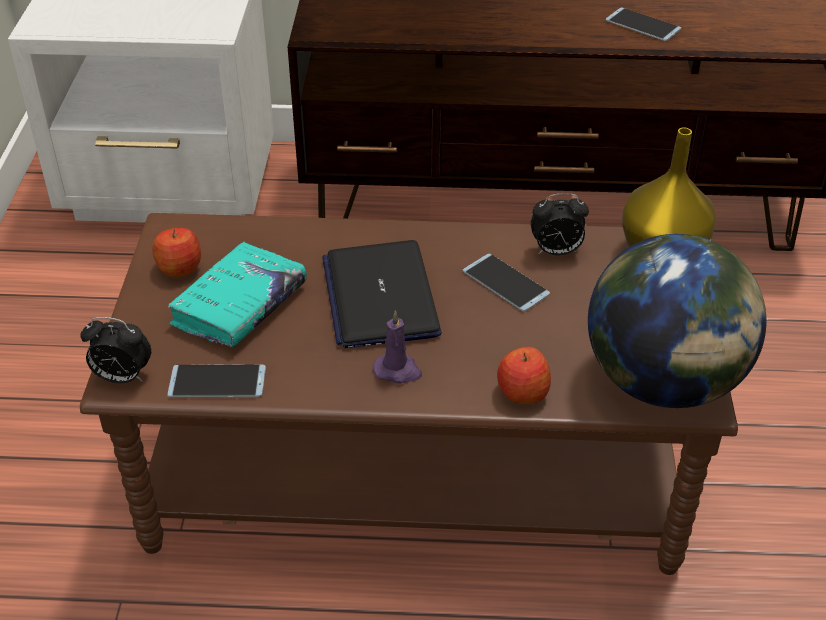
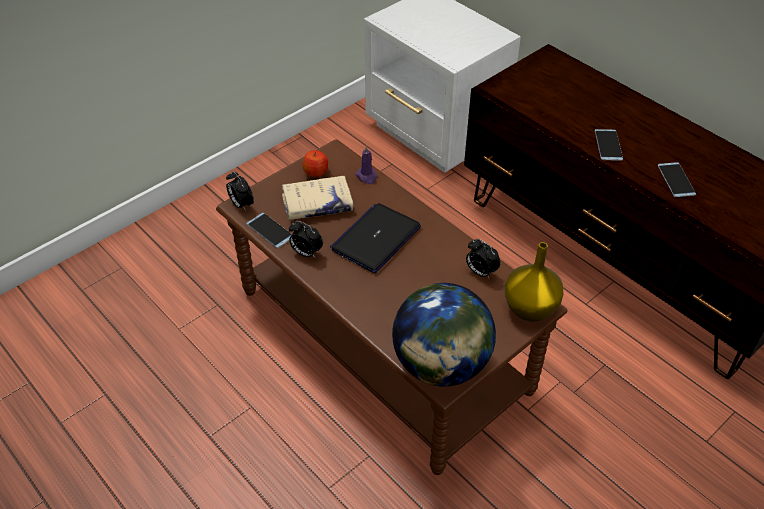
camera: 45 degrees right, 5 degrees up
(239, 305) = (317, 204): turquoise book -> beige book
(311, 375) = (306, 253): none -> alarm clock
(398, 371) = (340, 276): purple candle -> purple candle (367, 176)
(506, 283) = (436, 270): phone -> phone (608, 145)
(522, 392) = (375, 322): apple -> none

